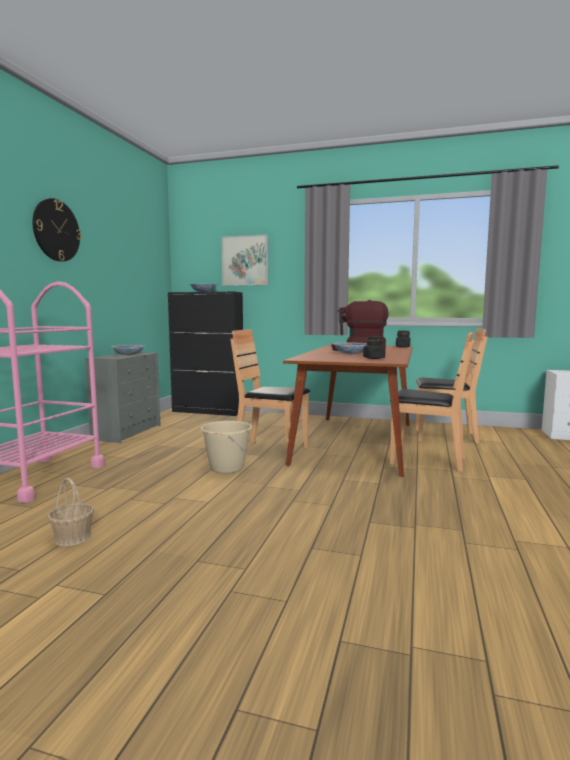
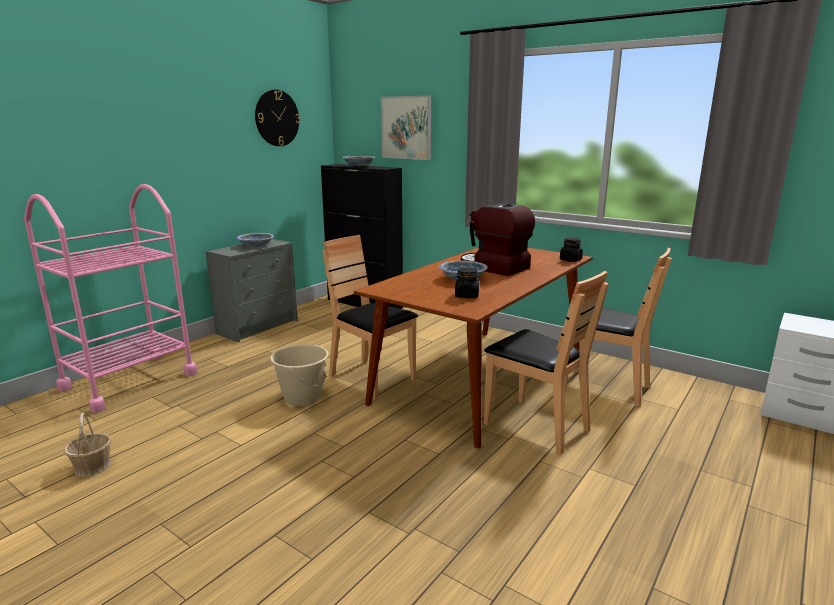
camera: 20 degrees right, 10 degrees up
(56, 230) = (162, 118): wall clock -> wall clock (277, 118)

